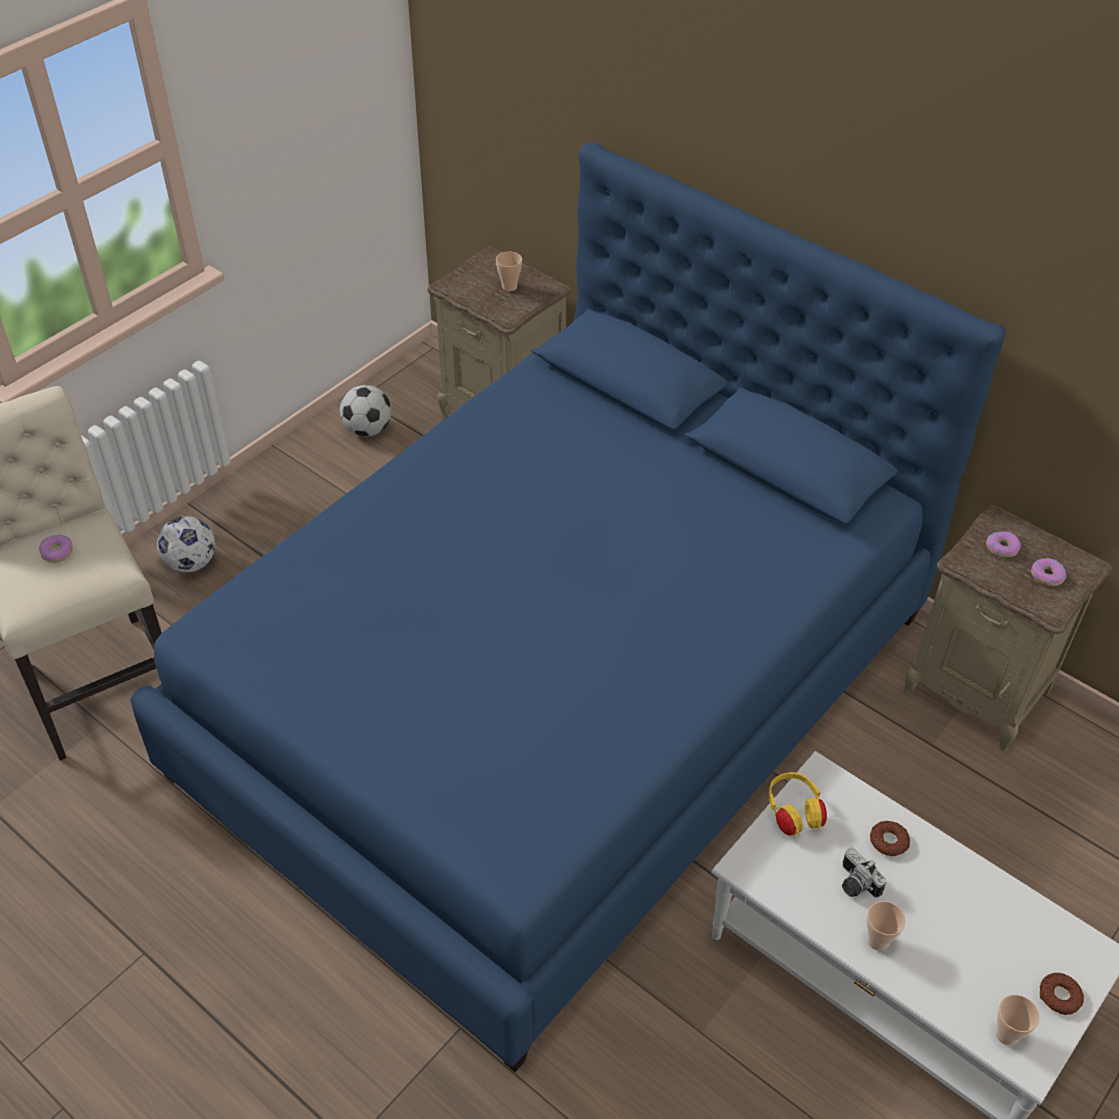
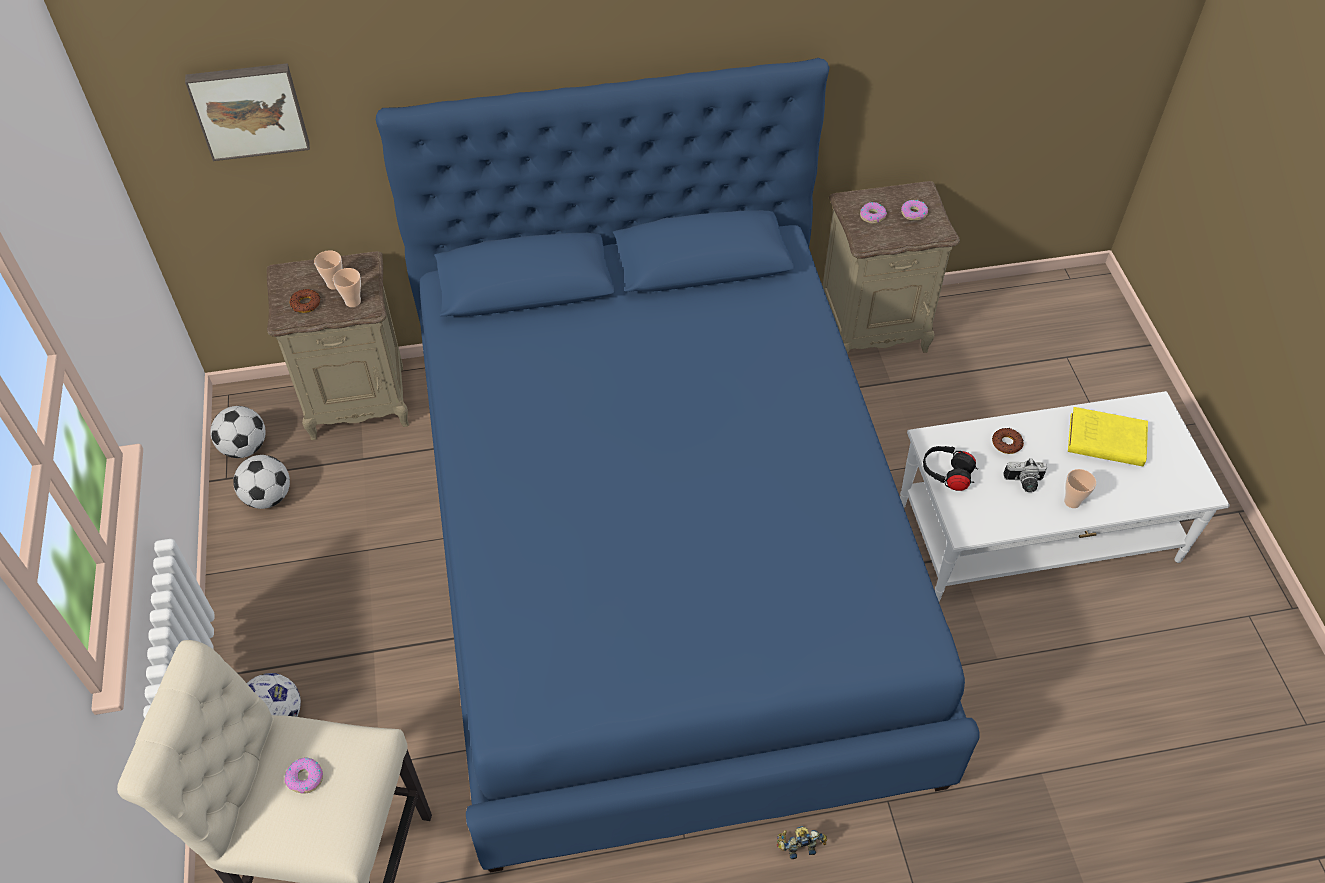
camera: 50 degrees left, 5 degrees up
(357, 982) = (799, 846): none -> toy robot
(396, 388) = (244, 447): none -> football
(509, 90) = (249, 109): none -> picture
(794, 813) = (947, 475): yellow headphones -> black headphones
(991, 926) = (1103, 440): none -> yellow book
(1006, 1034) = (1178, 487): cup -> cup (353, 301)
(1059, 996) = (1171, 445): donut -> donut (306, 304)

